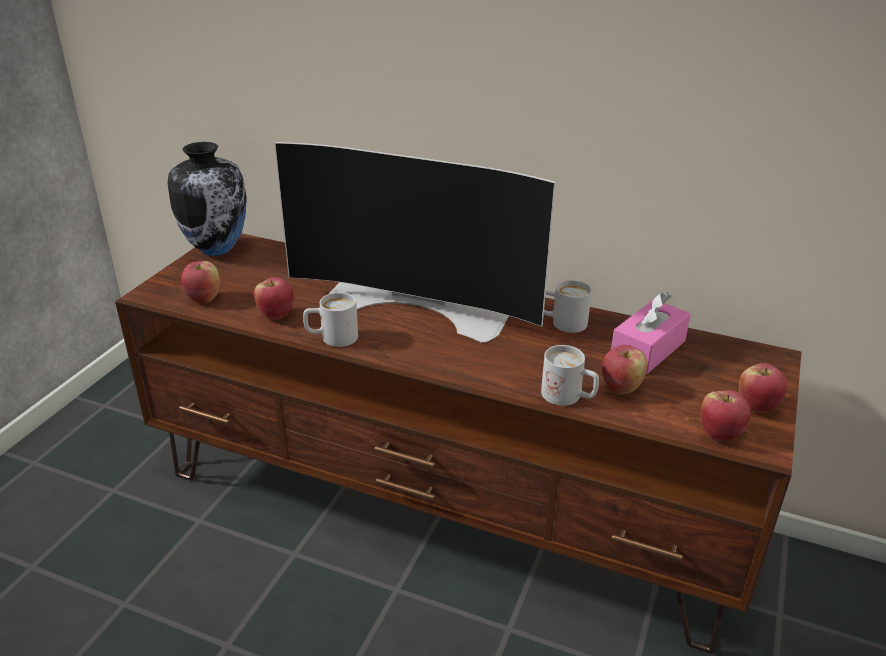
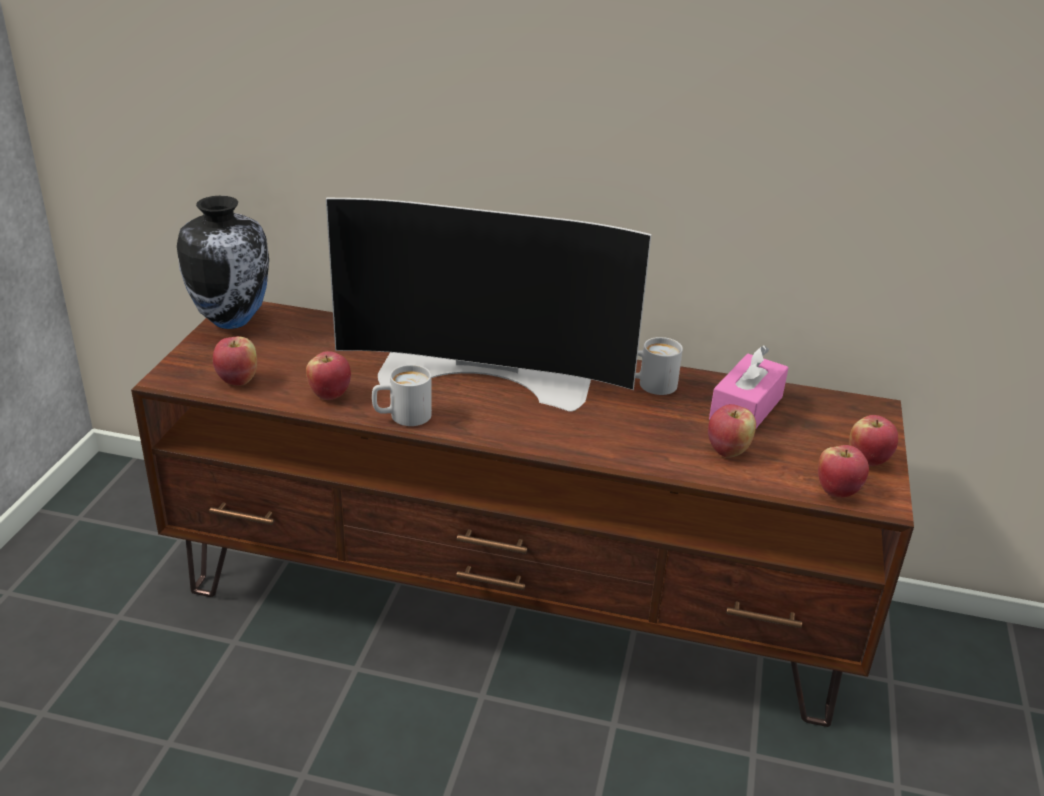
camera: 10 degrees left, 0 degrees up
(568, 397) = (676, 464): white mug -> none

